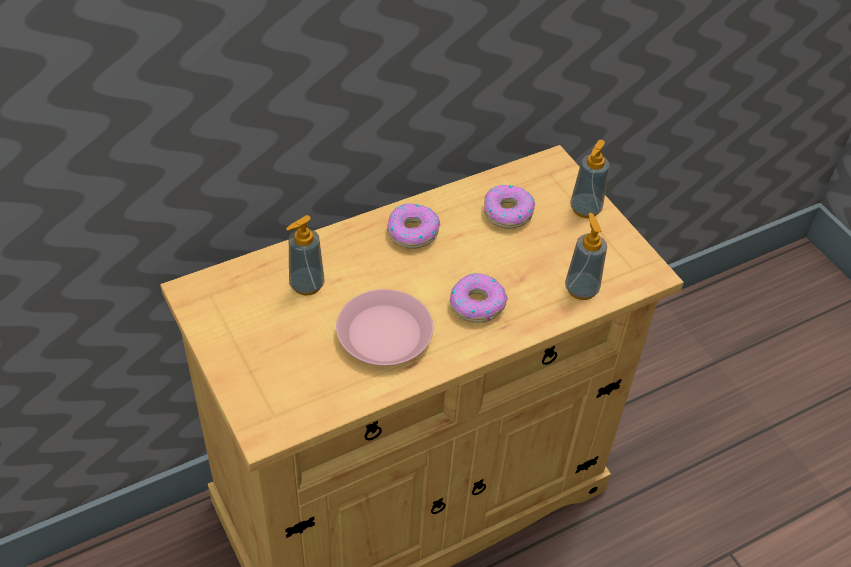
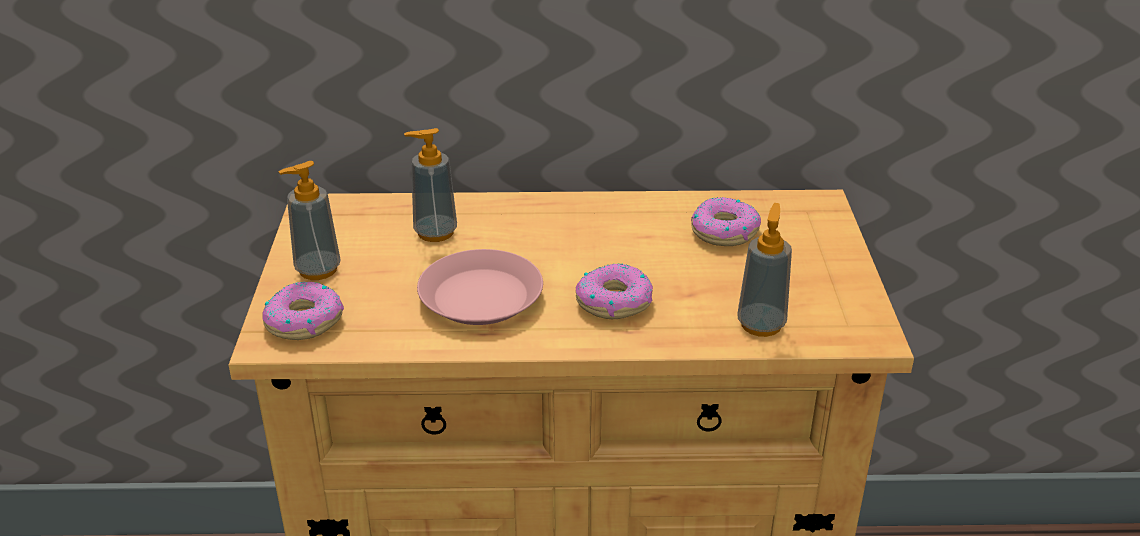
camera: 30 degrees right, 15 degrees down
(412, 232) = (594, 220): donut -> donut (303, 321)
(585, 209) = (828, 252): soap dispenser -> soap dispenser (318, 270)

